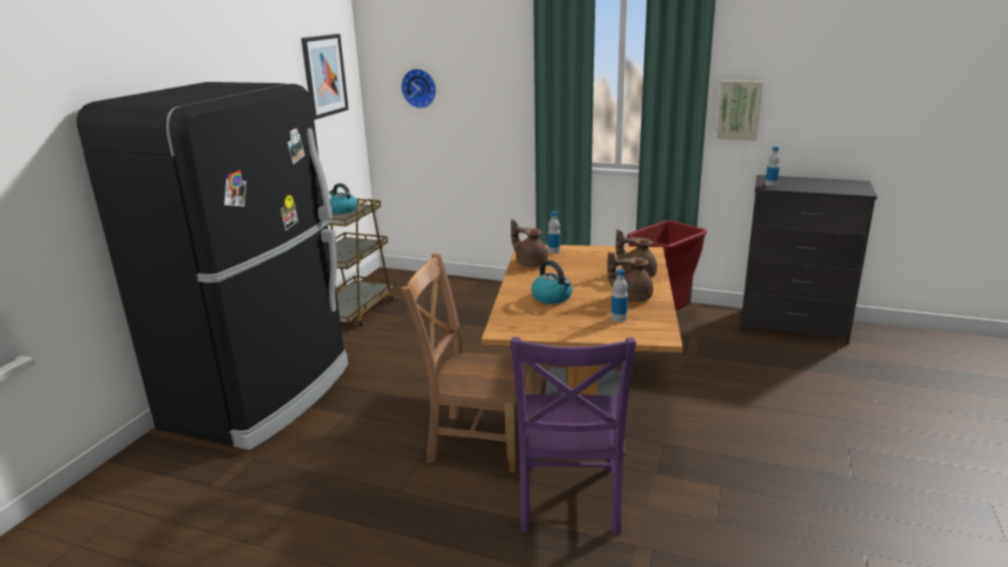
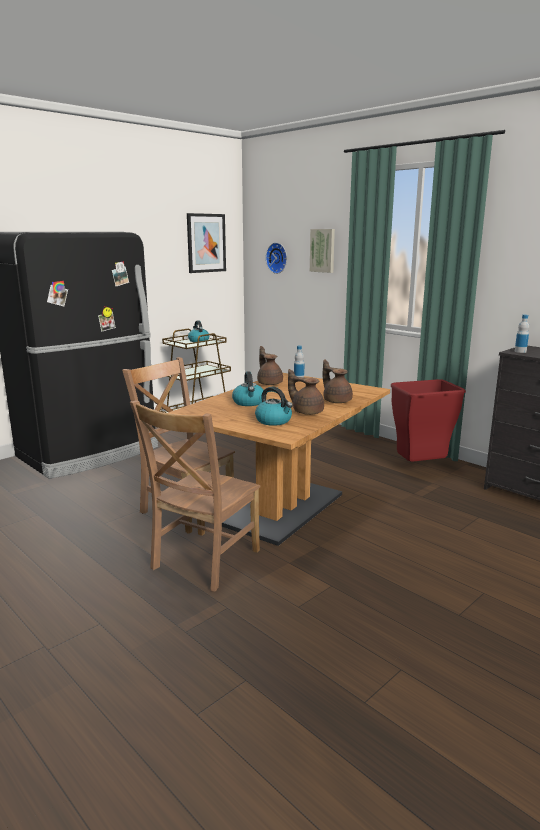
camera: 25 degrees right, 5 degrees down
(569, 502) = (203, 561): purple chair -> brown chair
(619, 318) = (274, 421): bottle -> kettle
(739, 110) = (510, 283): picture -> picture (323, 250)

